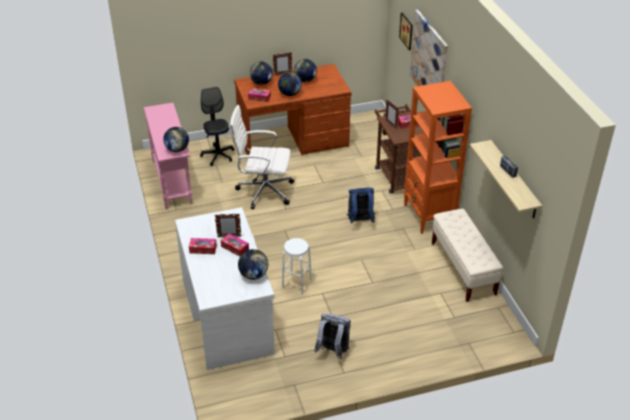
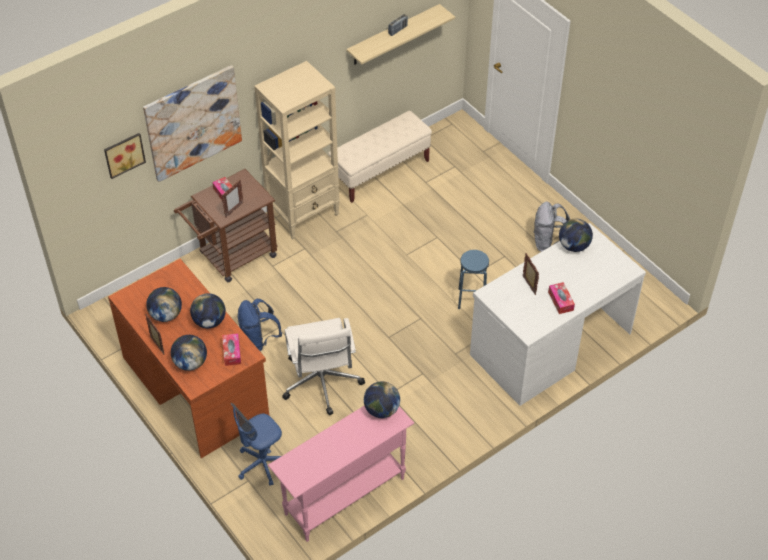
camera: 110 degrees left, 10 degrees up
(218, 155) = (262, 464): black office chair -> blue office chair
(235, 248) = (543, 274): tissue box -> none
(297, 283) = (471, 299): white stool -> blue stool
(360, 221) = (339, 272): blue backpack -> blue backpack (259, 340)
(429, 216) = (304, 214): orange bookcase -> beige bookcase

